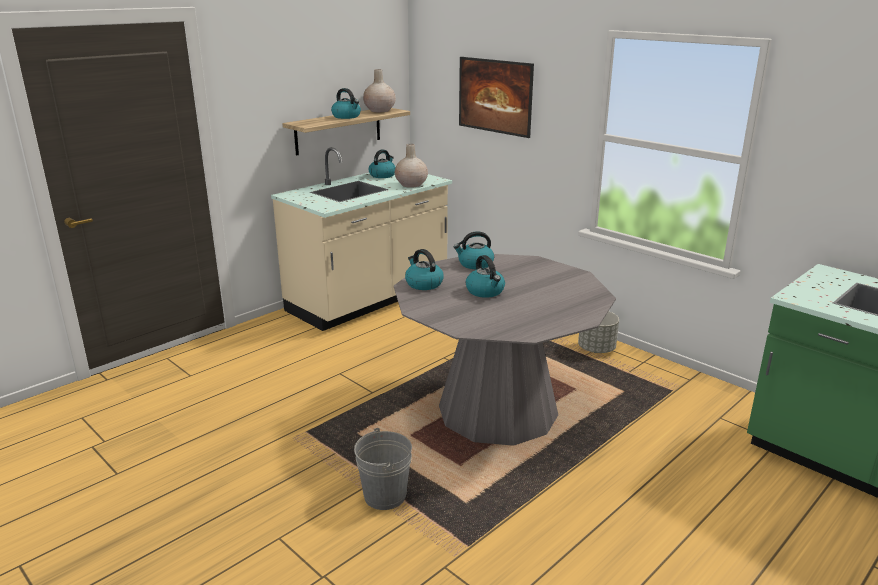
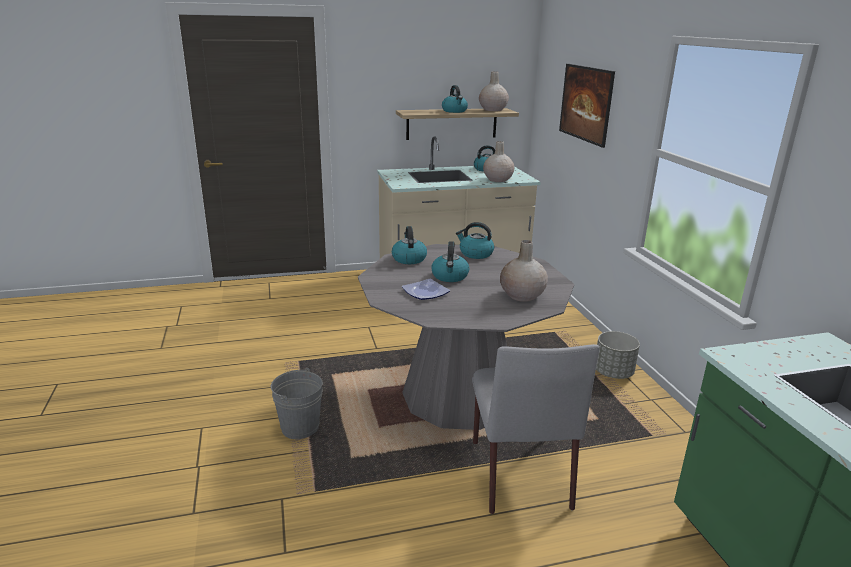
camera: 30 degrees right, 0 degrees up
(486, 312) = (424, 292): none -> plate
(567, 293) = (522, 295): none -> beige vase
(612, 457) = (519, 472): none -> grey chair

